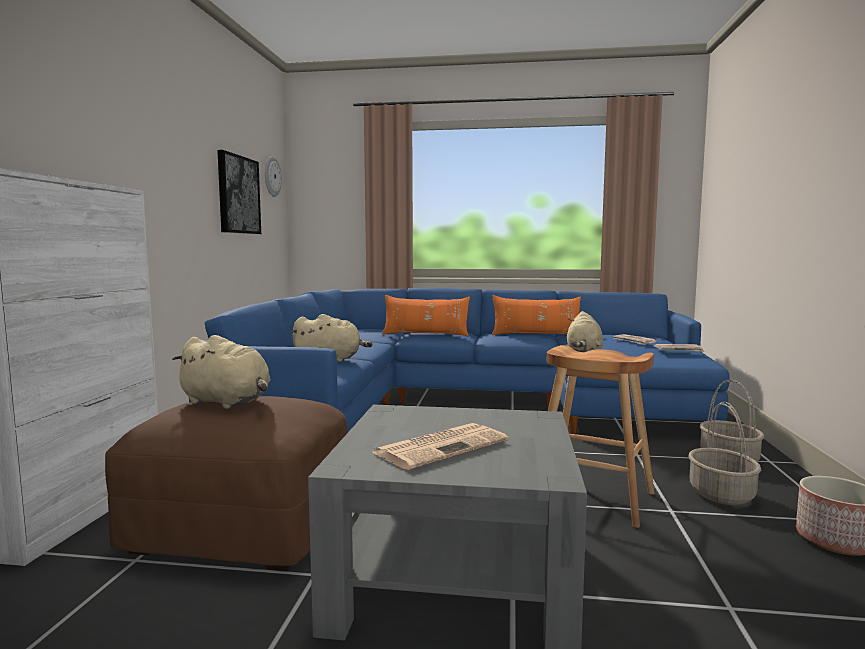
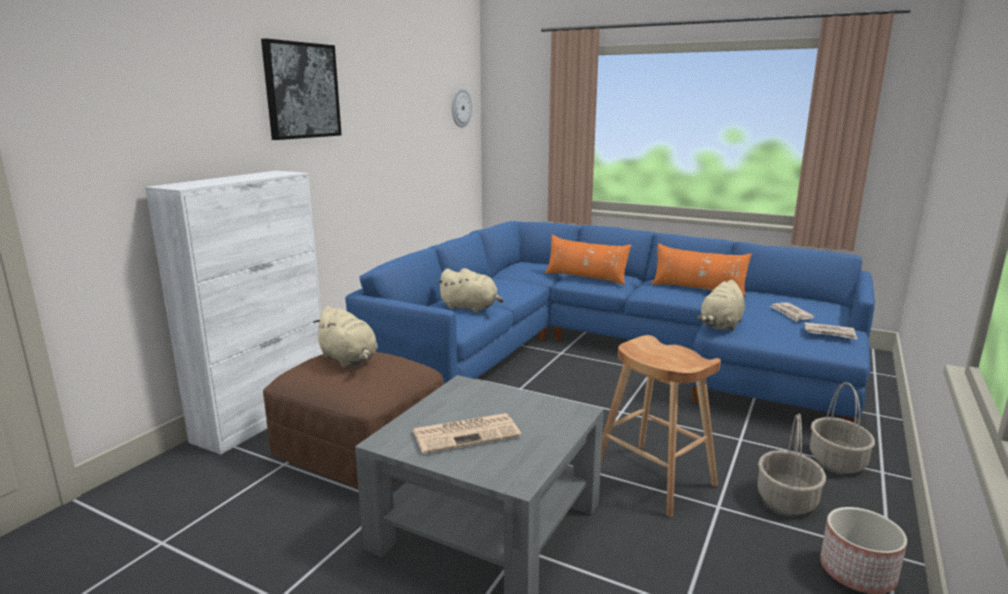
camera: 20 degrees right, 10 degrees up
(238, 195) = (420, 136): picture -> picture (301, 90)

